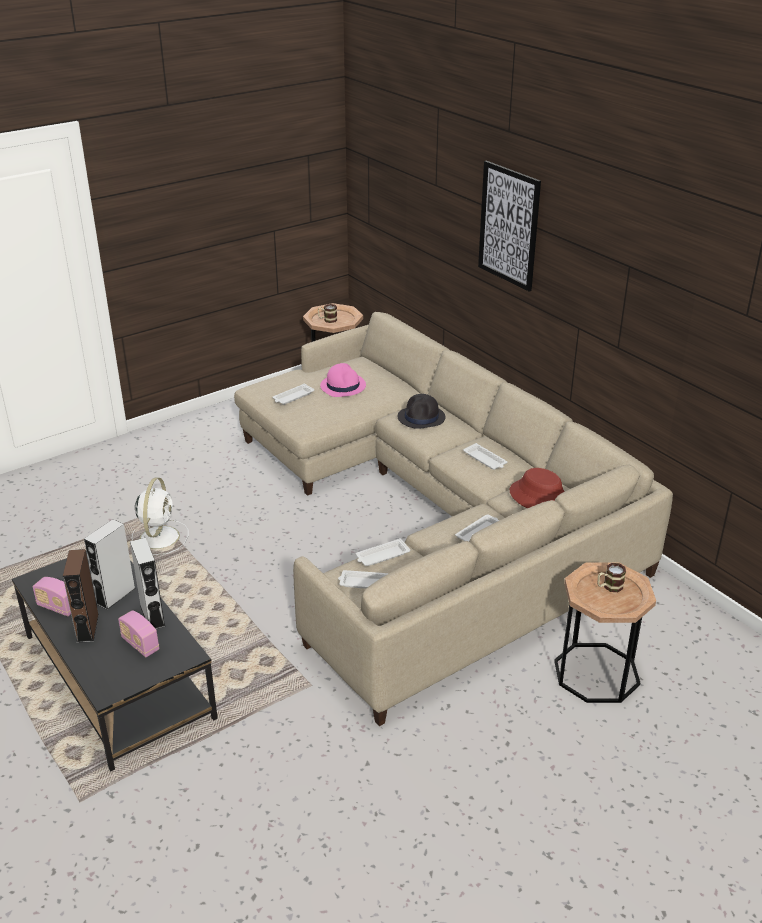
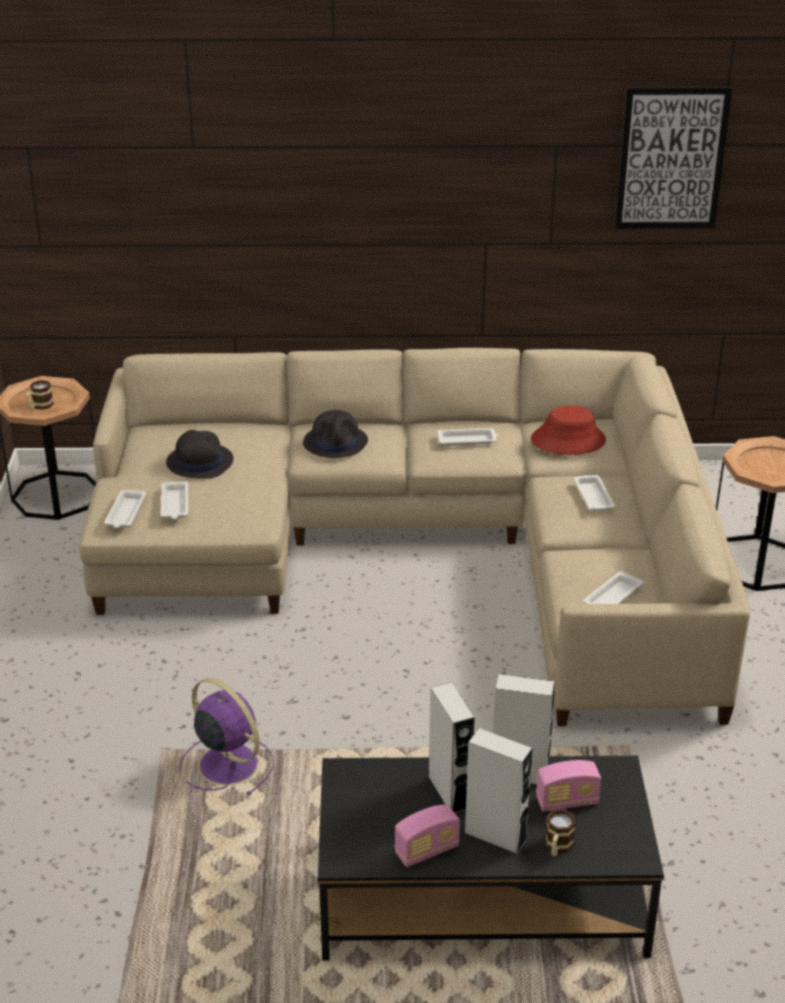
camera: 55 degrees left, 0 degrees up
(87, 628) = (495, 836): brown speaker -> grey speaker
(160, 536) = (226, 763): white fan -> purple fan
(343, 386) = (199, 461): pink hat -> black hat
(382, 556) = (573, 570): white tray -> white tray (125, 513)
(509, 225) = (352, 158): picture -> picture (671, 158)
(609, 587) = (763, 461): mug -> mug (557, 847)

